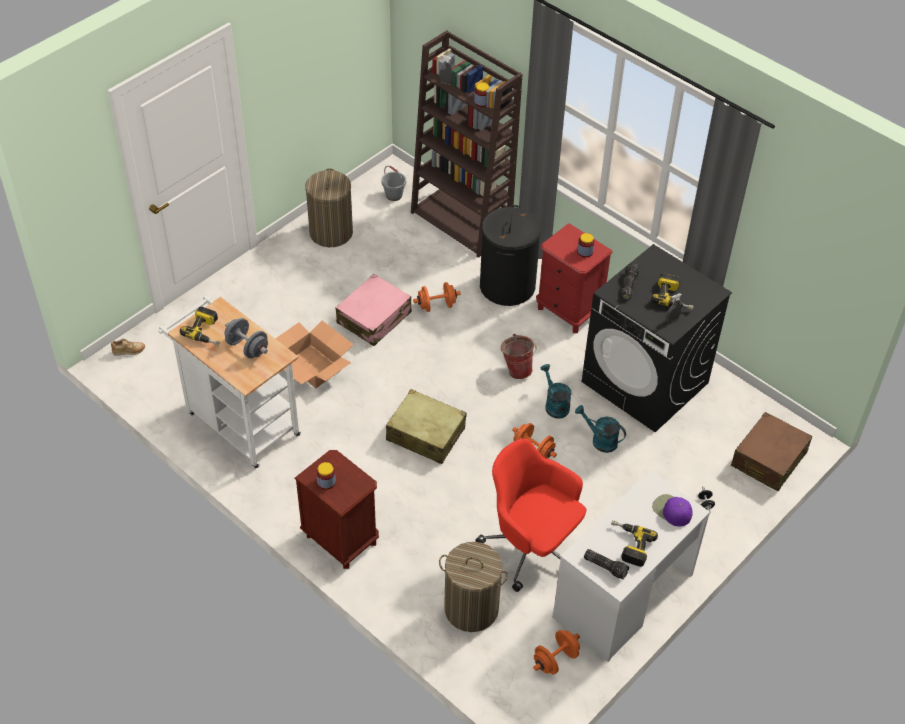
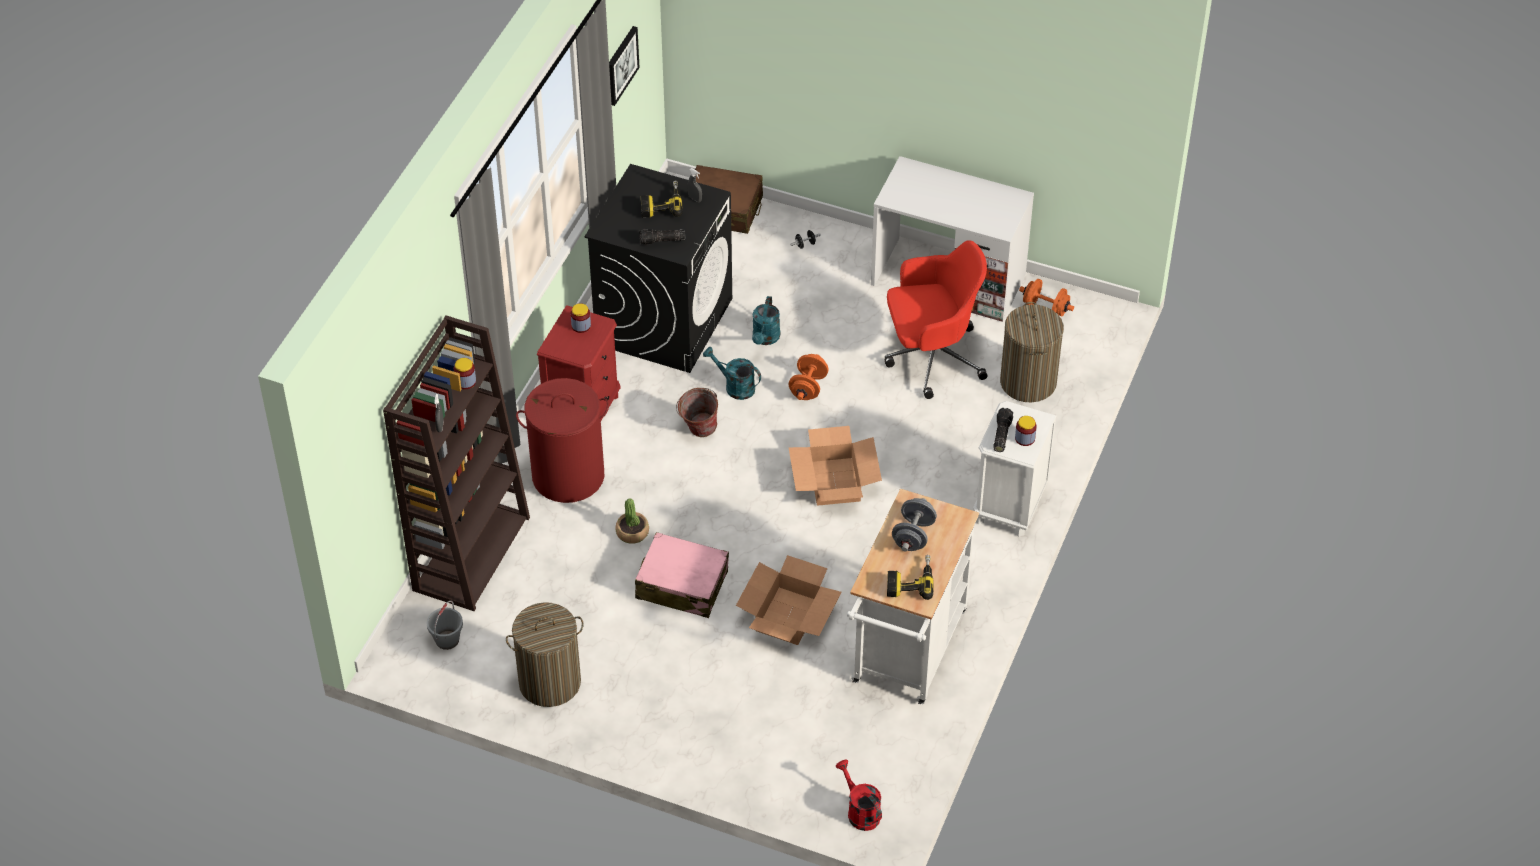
camera: 110 degrees left, 0 degrees up
(129, 352) = (860, 811): beige shoe -> red watering can
(341, 539) = (1009, 506): brown nightstand -> white nightstand
(425, 434) = (834, 481): beige suitcase -> cardboard box
(436, 305) = (632, 532): orange dumbbell -> potted plant
(507, 286) = (568, 476): black laundry basket -> red laundry basket
(531, 547) = (931, 357): red office chair -> red office chair turned 120 degrees counterclockwise
(554, 404) = (735, 386): turquoise watering can -> turquoise watering can turned 75 degrees clockwise
(606, 566) = (1003, 209): flashlight -> flashlight (1001, 434)
(629, 545) = (970, 200): power drill -> none
(671, 511) = (914, 180): purple cap -> none
(799, 250) = (621, 65): none -> picture

